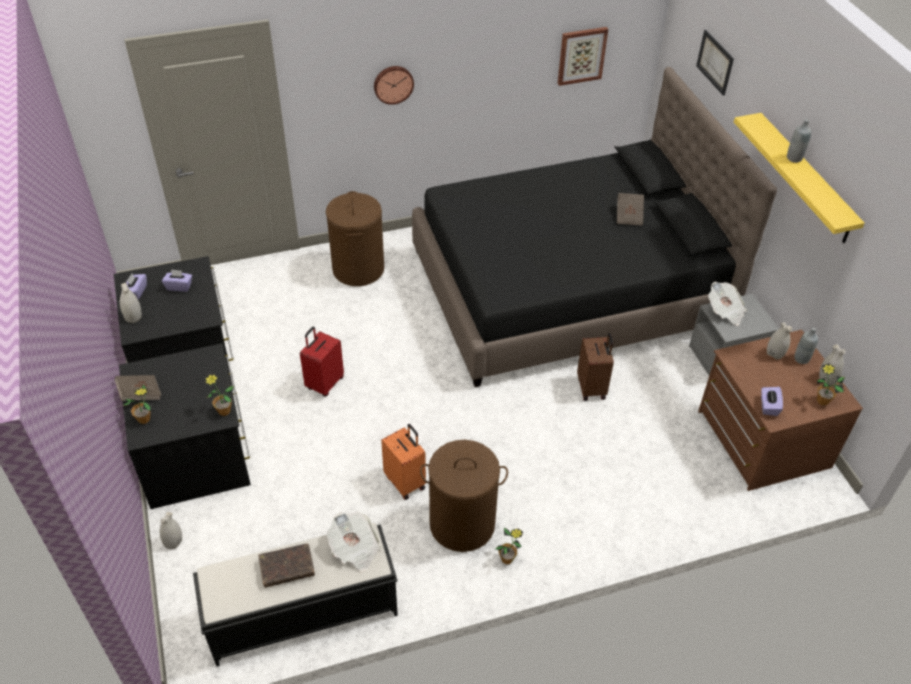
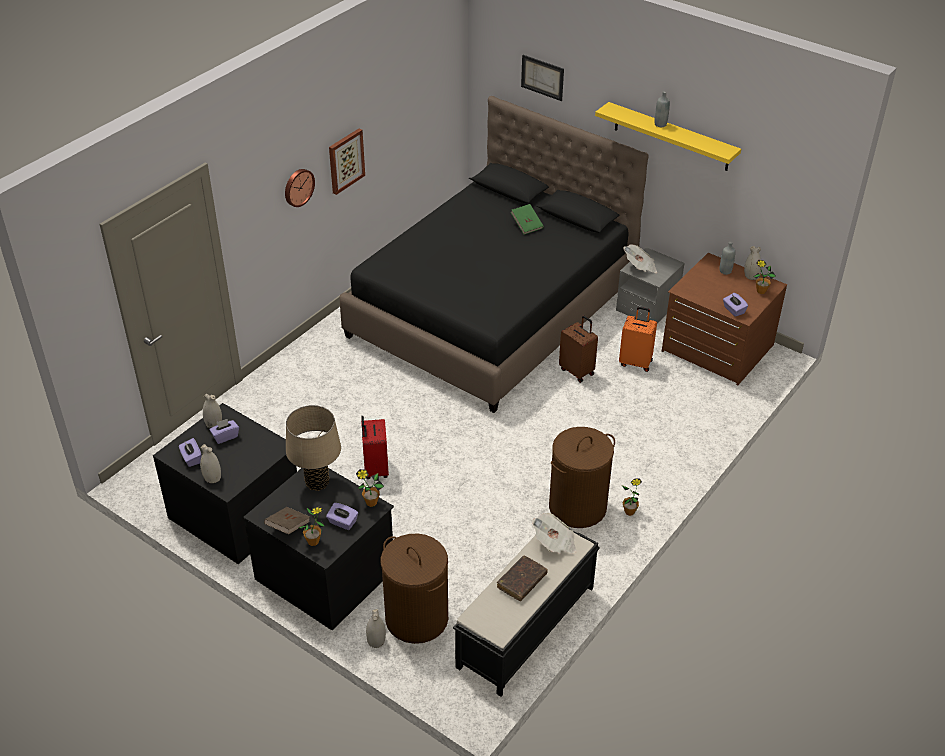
camera: 35 degrees left, 5 degrees down
(183, 416) = (342, 522): none -> purple tissue box
(202, 367) = (317, 483): none -> beige table lamp
(358, 269) = (311, 372): brown laundry basket -> brown laundry basket (416, 618)
(406, 482) = (510, 502): orange suitcase -> orange suitcase (636, 362)
(581, 55) = (420, 110): picture -> picture (345, 160)
(629, 216) = (527, 225): brown book -> green book
(775, 354) = (707, 275): white vase -> white vase (214, 424)

